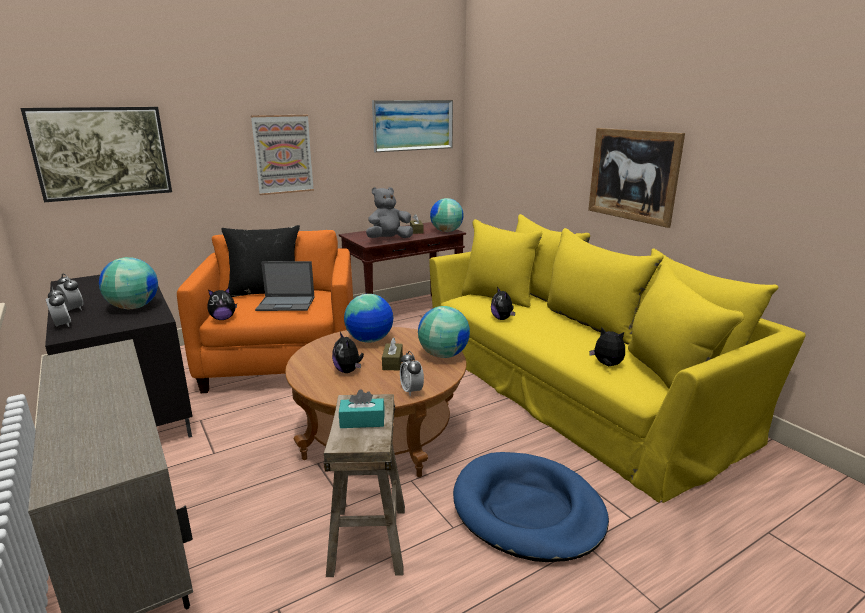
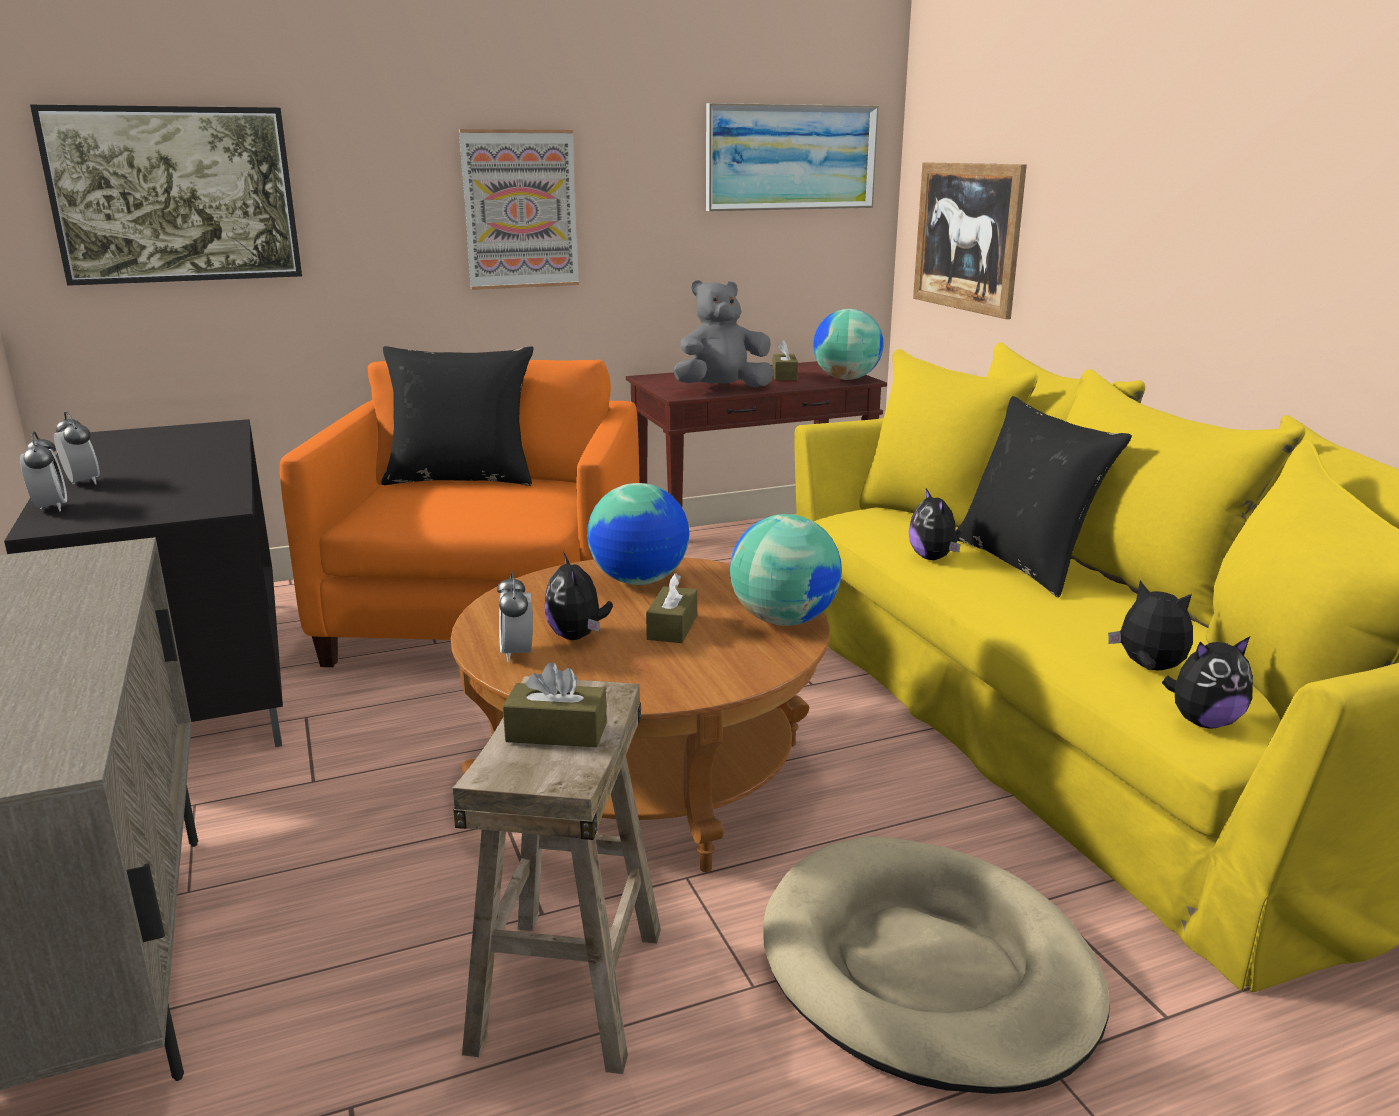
camera: 10 degrees right, 0 degrees up
(133, 307) = (189, 484): globe -> none
(223, 318) = (366, 522): plush toy -> plush toy (1203, 722)
(286, 304) = (493, 501): laptop -> none
(362, 421) = (556, 732): turquoise tissue box -> brown tissue box
(411, 391) = (695, 686): alarm clock -> alarm clock (517, 653)
(527, 510) = (926, 969): blue dog bed -> beige dog bed
(543, 318) = (1025, 562): none -> black pillow
(633, 175) = (1253, 253): picture -> picture (967, 237)

